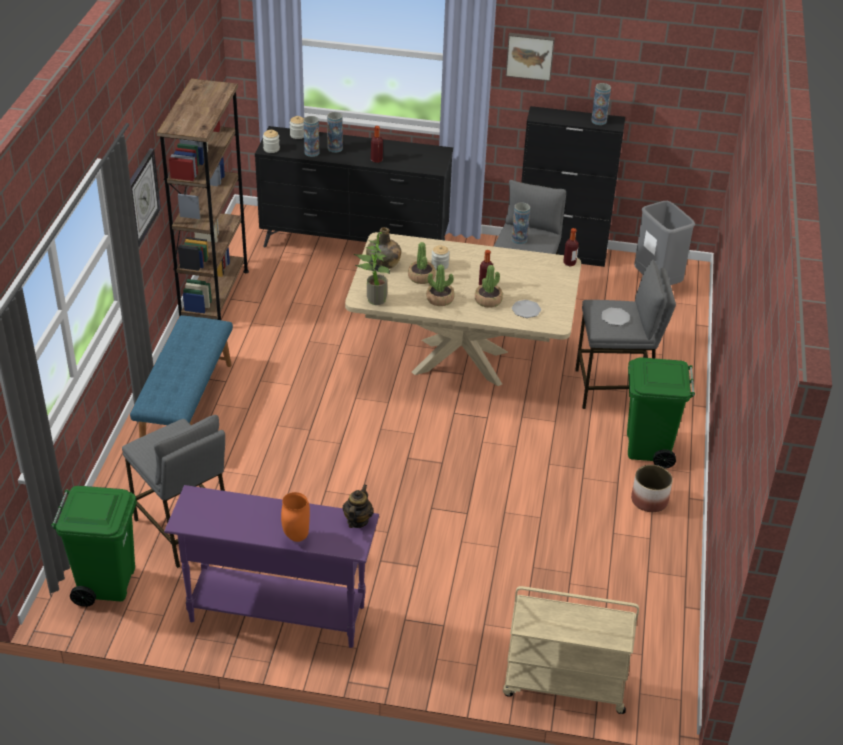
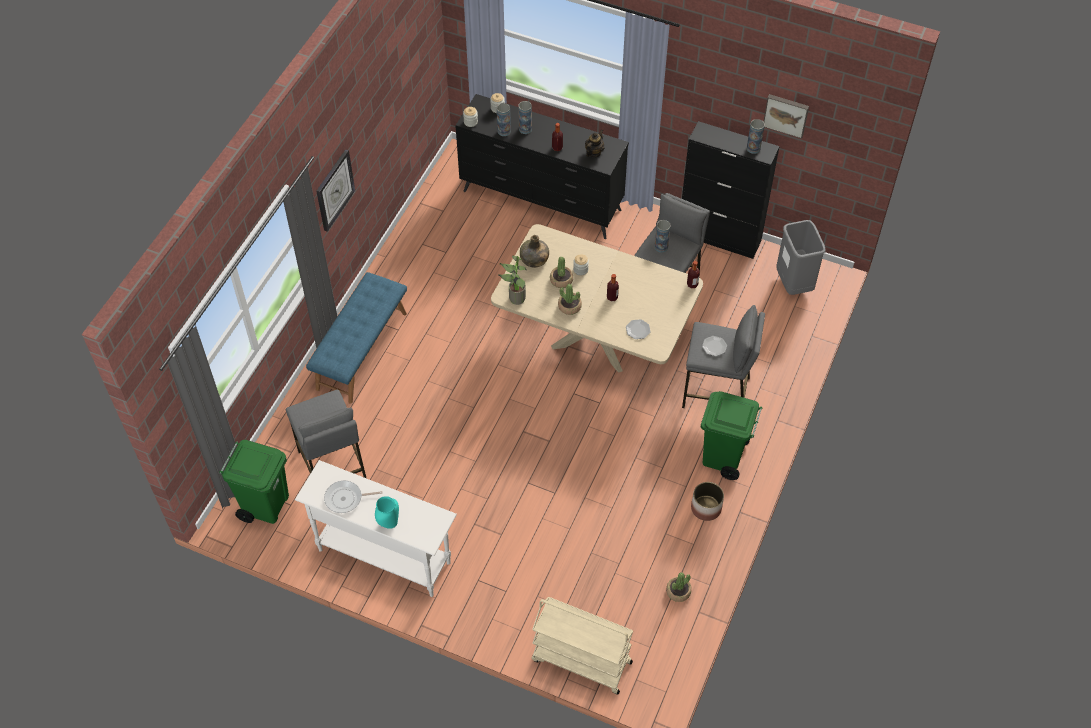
camera: 15 degrees right, 15 degrees up
(214, 296) = (409, 239): brown bookcase -> none
(232, 519) = (346, 499): none -> frying pan
(276, 613) = (384, 556): purple console table -> white console table
(295, 537) = (388, 523): orange vase -> turquoise vase
(357, 521) = (438, 517): teapot -> teapot (594, 152)
(488, 300) = (609, 314): potted plant -> potted plant (678, 591)
(530, 55) = (699, 83): picture -> picture (786, 114)

